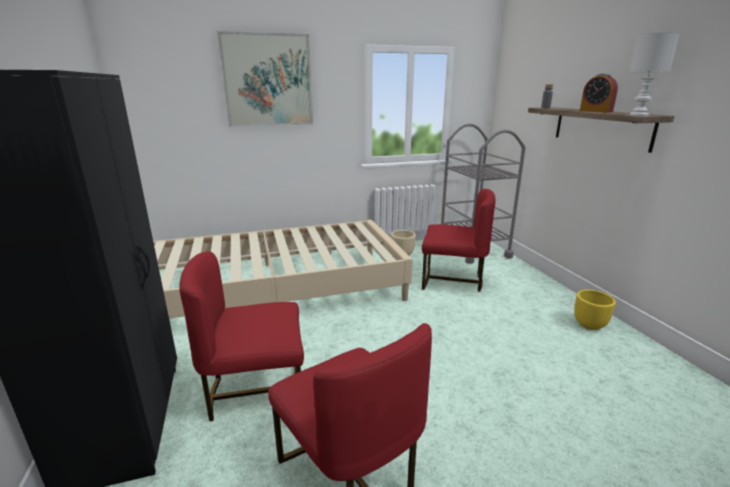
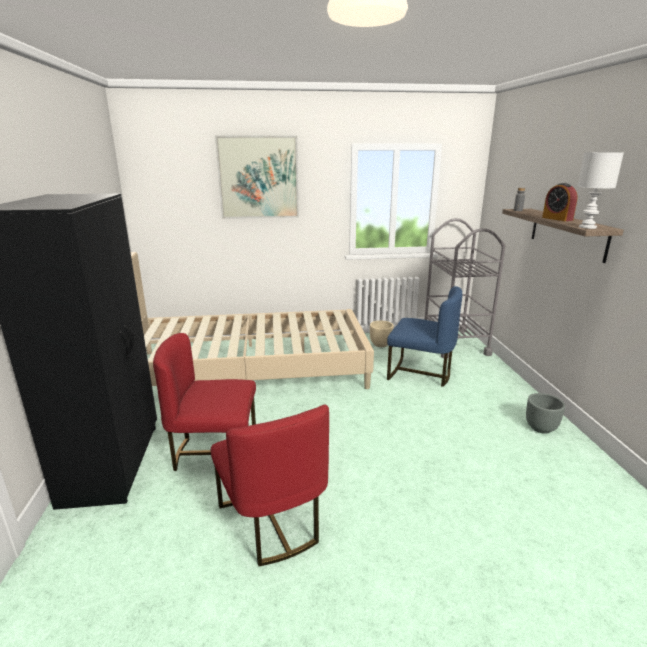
camera: 10 degrees right, 0 degrees up
(452, 280) = (420, 373): red chair -> blue chair
(590, 325) = (541, 428): yellow planter -> grey planter

